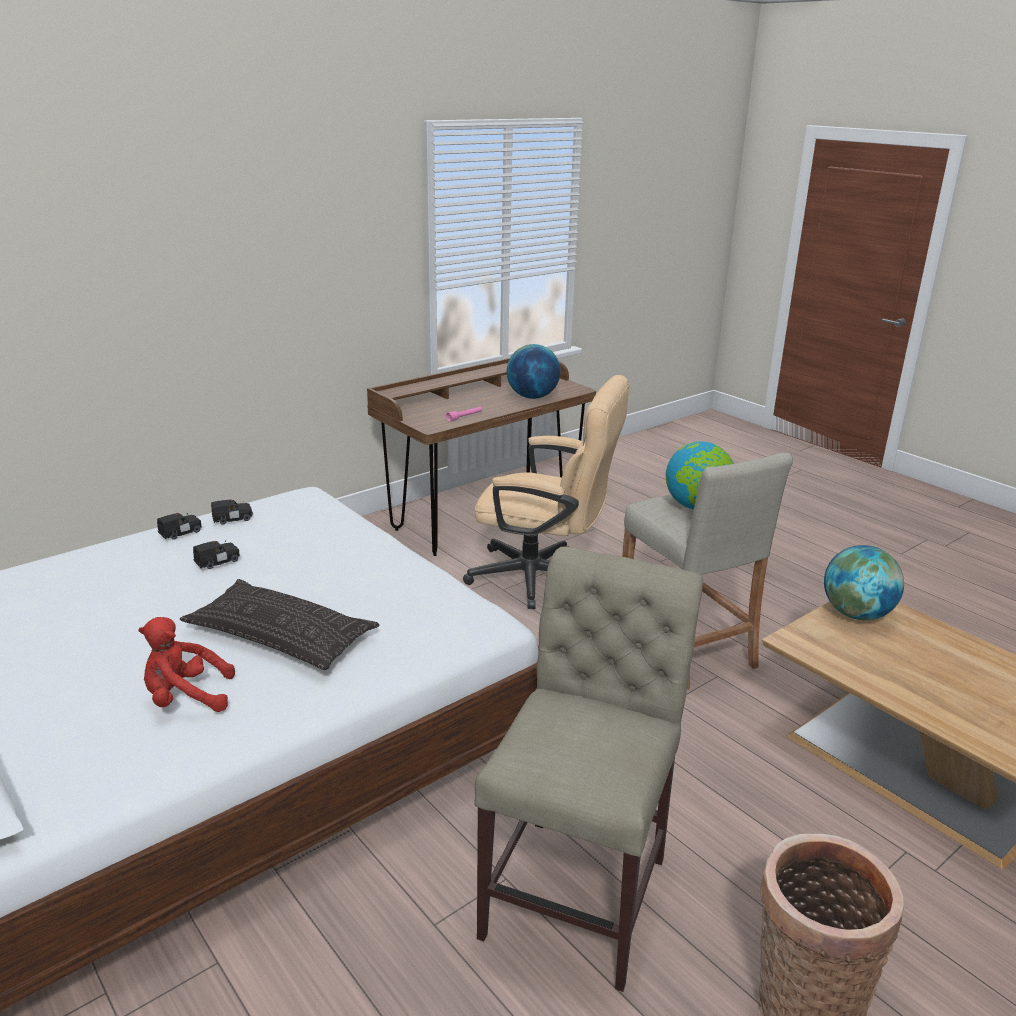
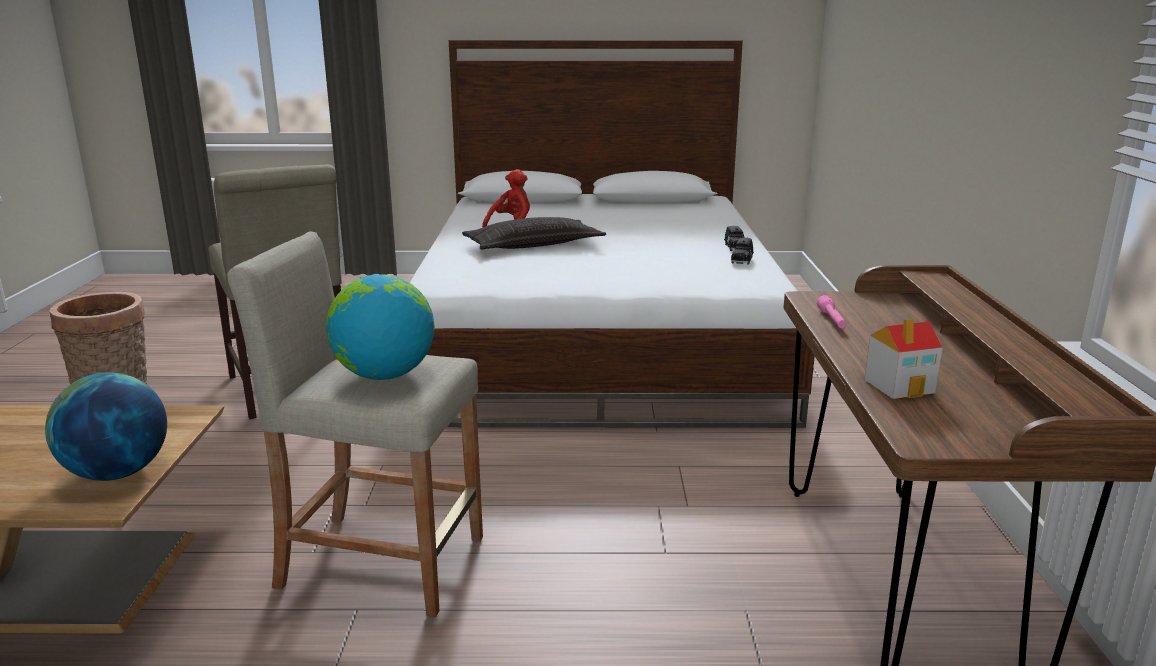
camera: 130 degrees right, 5 degrees down
(218, 562) = (665, 248): black toy car -> none
(532, 397) = (900, 386): globe -> toy house
(543, 578) = (651, 543): beige office chair -> none

